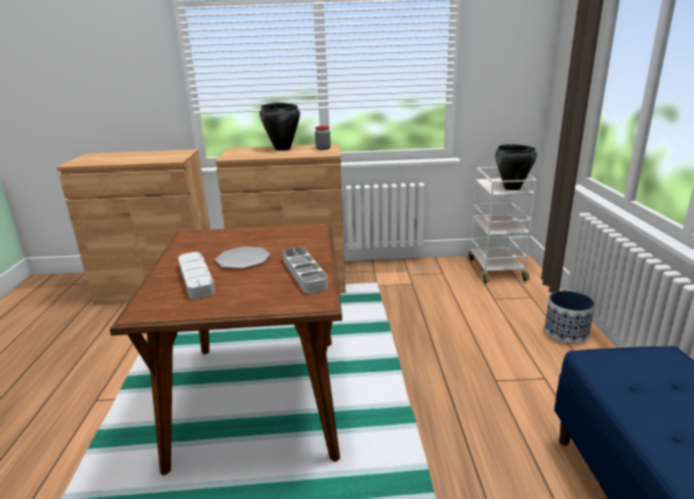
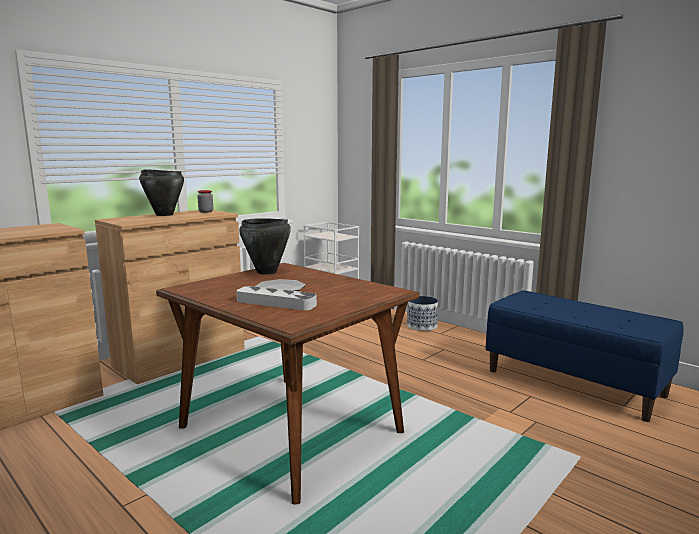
camera: 45 degrees left, 10 degrees down
(304, 273) = (347, 283): grey tray -> none
(512, 188) = (340, 236): black cooking pot -> black cooking pot (266, 272)

